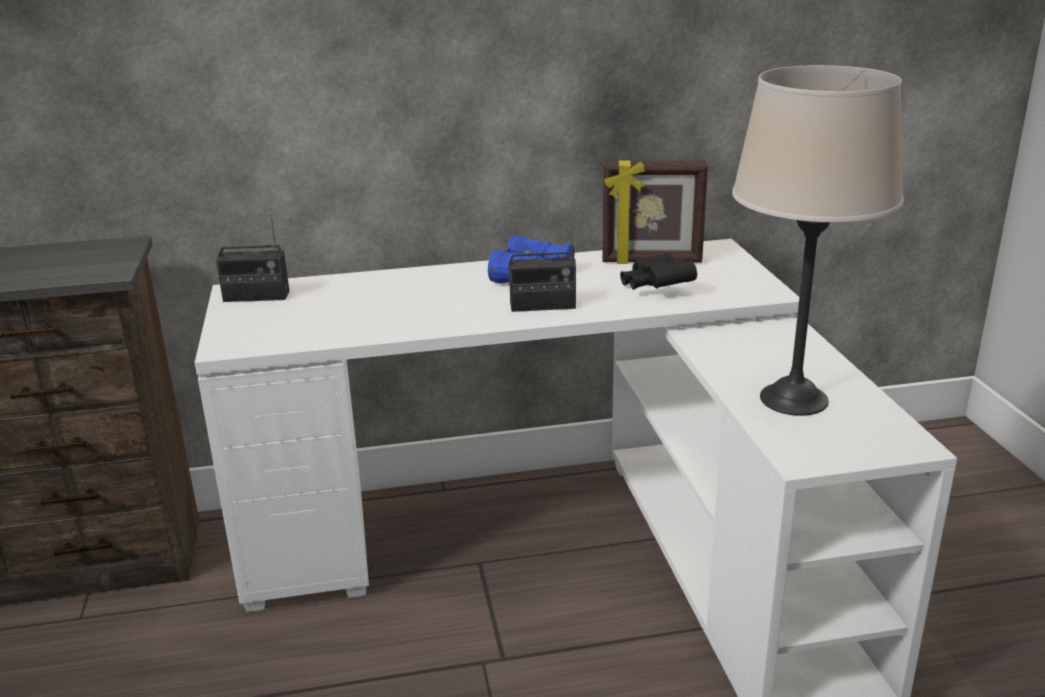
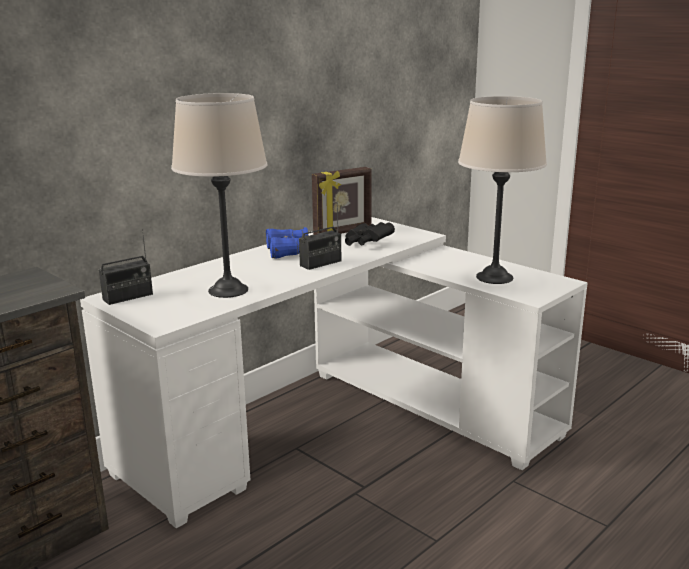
camera: 35 degrees left, 5 degrees down
(369, 317) = (228, 290): none -> beige table lamp

